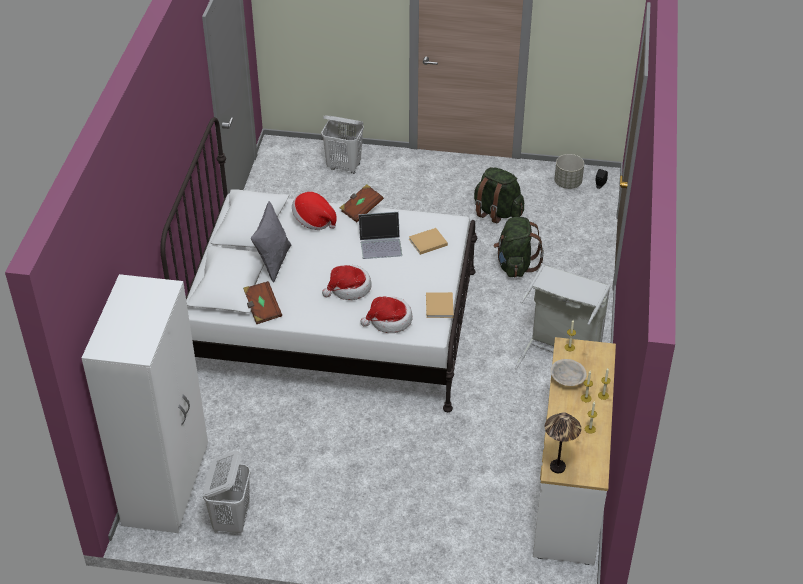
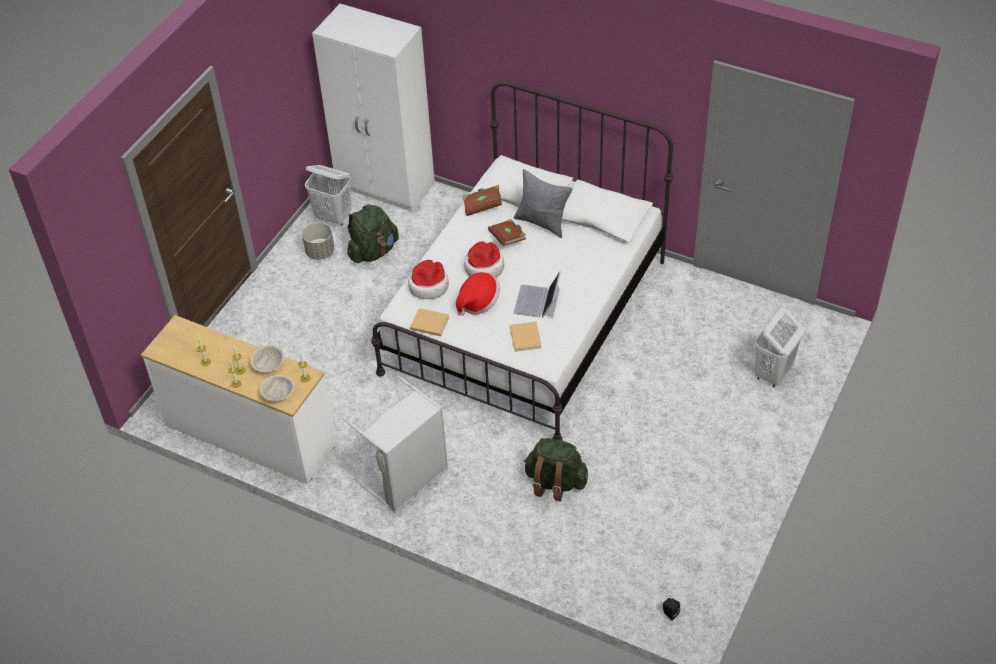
camera: 110 degrees right, 5 degrees up
(313, 221) = (591, 260): hat -> hat (478, 302)
(361, 209) = (596, 298): brown book -> brown book (508, 238)
(497, 212) = (650, 492): green backpack -> green backpack (373, 251)
(557, 467) = (179, 328): table lamp -> none
(567, 183) = (683, 580): grey planter -> grey planter (320, 252)
(598, 360) = (278, 394): none -> beige bowl

